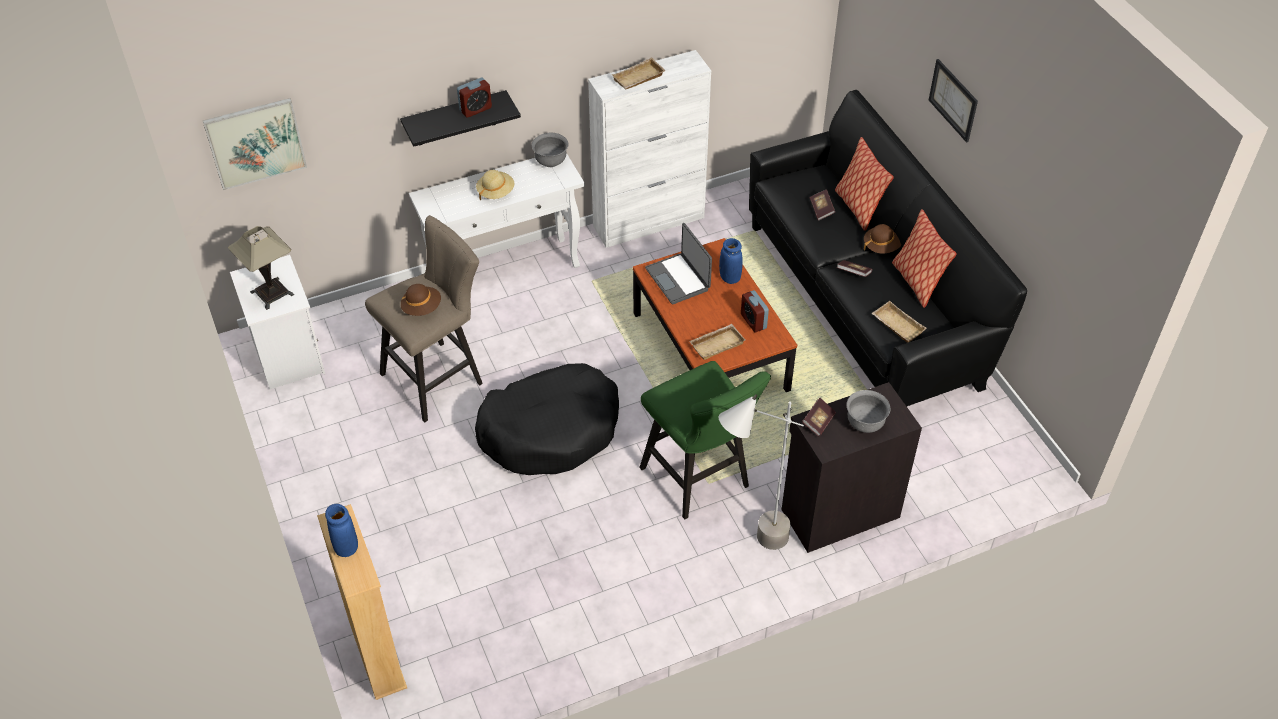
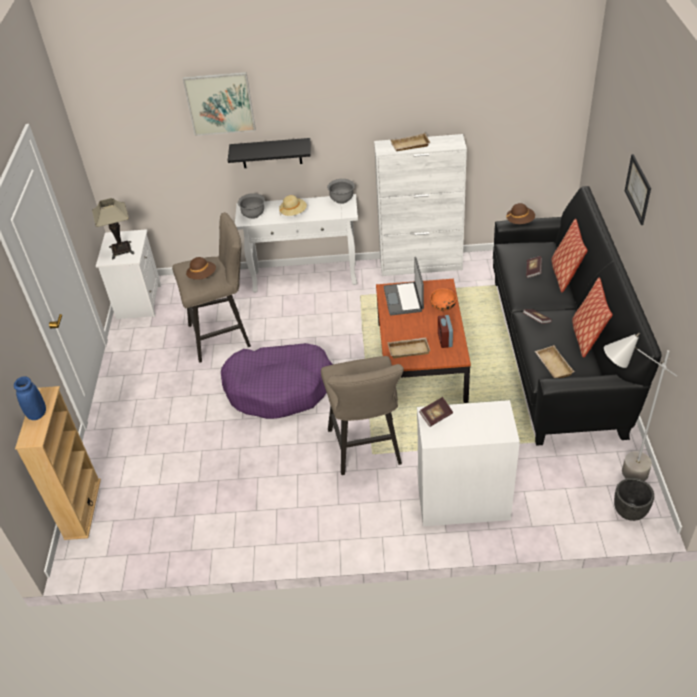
camera: 25 degrees right, 5 degrees down
(255, 143) = (124, 142): picture -> picture (220, 103)
(475, 109) = (281, 146): alarm clock -> none
(551, 430) = (279, 388): black dog bed -> purple dog bed
(699, 481) = (366, 451): green stool -> beige stool
(730, 278) = (443, 306): blue vase -> orange bowl
(750, 547) = (380, 509): grey floor lamp -> grey floor lamp (614, 476)
(838, 512) = (462, 502): black cabinet -> white cabinet
(865, 423) = (473, 427): grey bowl -> grey bowl (253, 215)
(881, 246) = (570, 306): brown hat -> brown hat (520, 221)
(1019, 472) = (629, 512): none -> black planter

